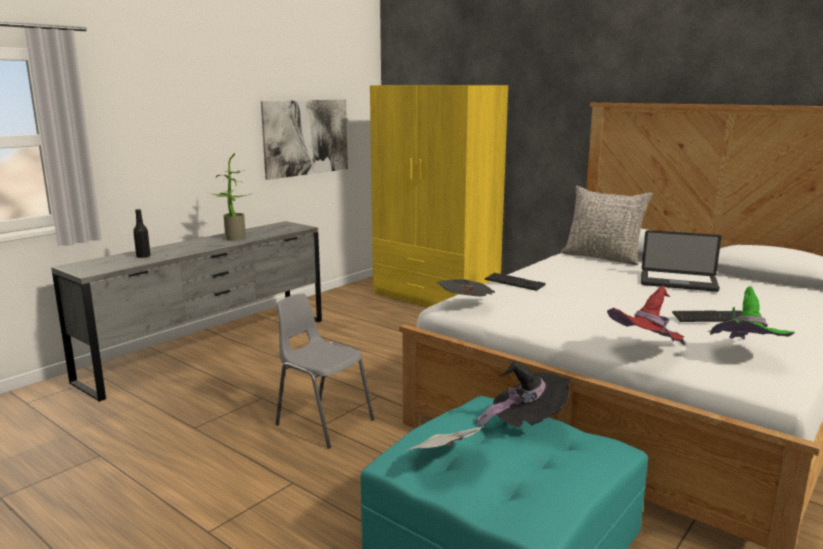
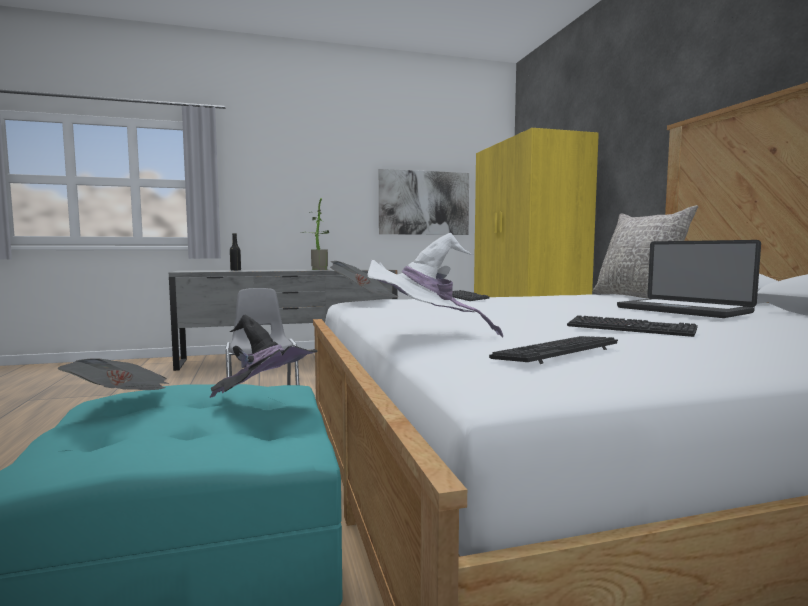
camera: 35 degrees right, 10 degrees down
(646, 352) = (425, 335): red hat -> white hat
(743, 356) = (556, 352): green hat -> keyboard

